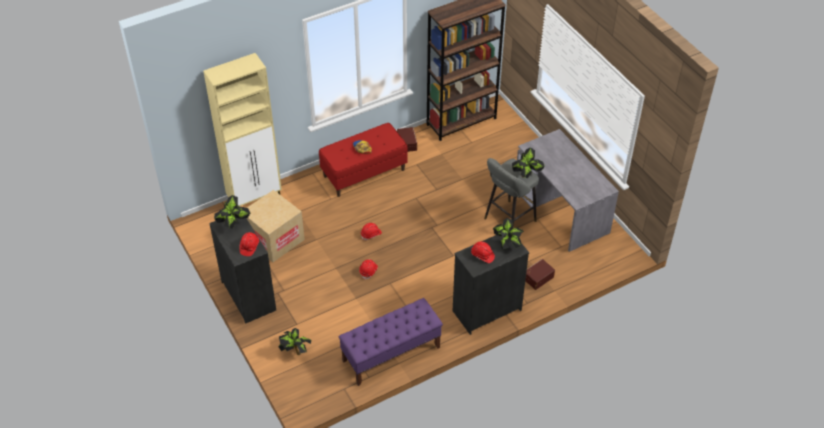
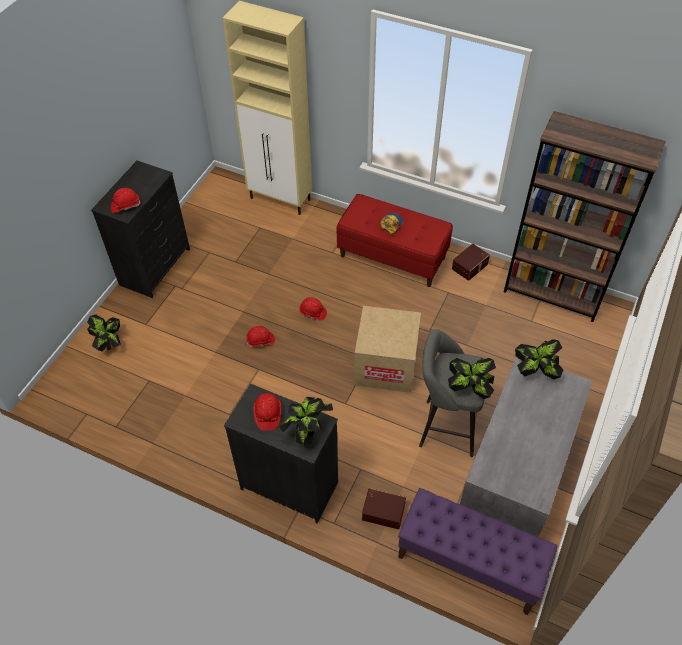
camera: 55 degrees right, 5 degrees up
(234, 224) = (149, 177): potted plant -> potted plant (535, 372)
(275, 239) = (241, 243): cardboard box -> cardboard box (386, 365)
(391, 354) = (160, 428): purple bench -> purple bench (469, 563)

